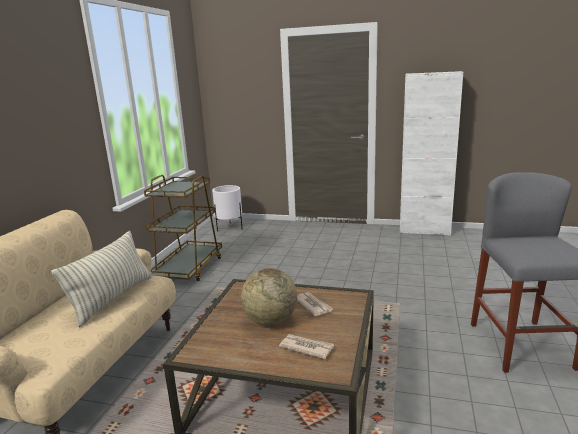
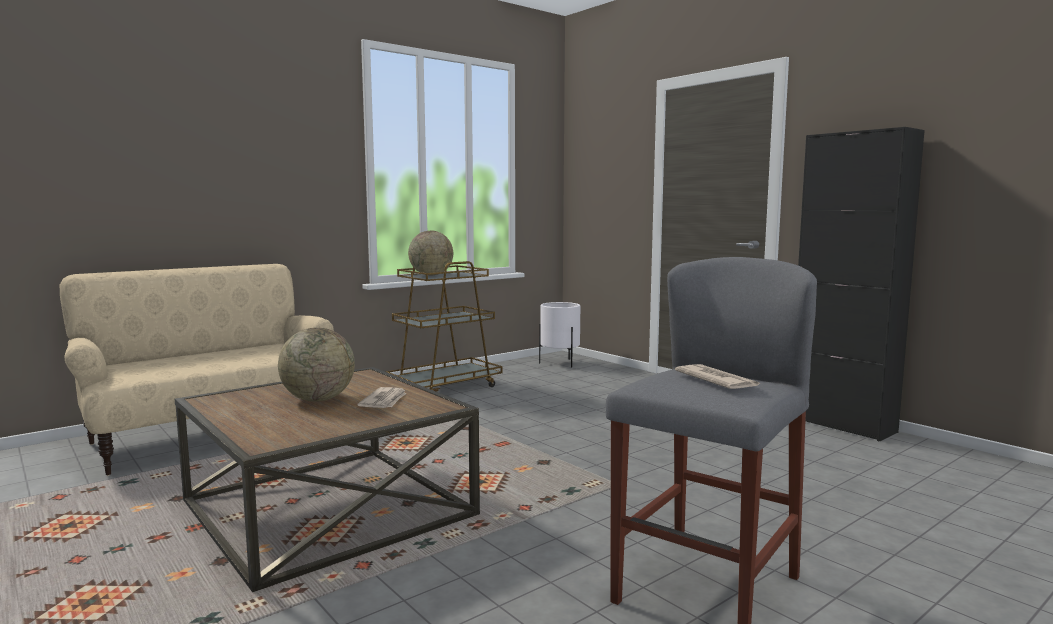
camera: 35 degrees right, 10 degrees down
(113, 299) = (254, 357): pillow -> none
(170, 190) = (431, 275): none -> globe
(306, 347) = (293, 423): newspaper -> newspaper (716, 381)
(424, 230) = (841, 425): white cabinet -> black cabinet

